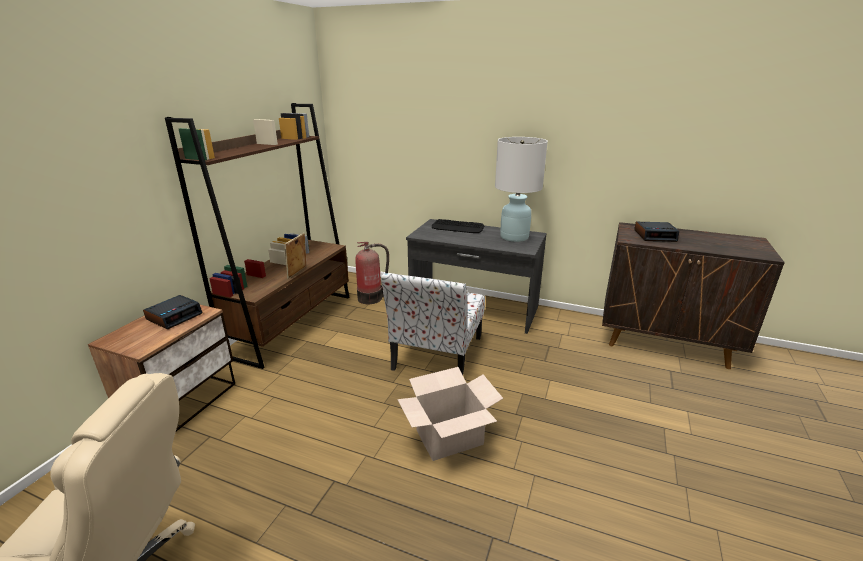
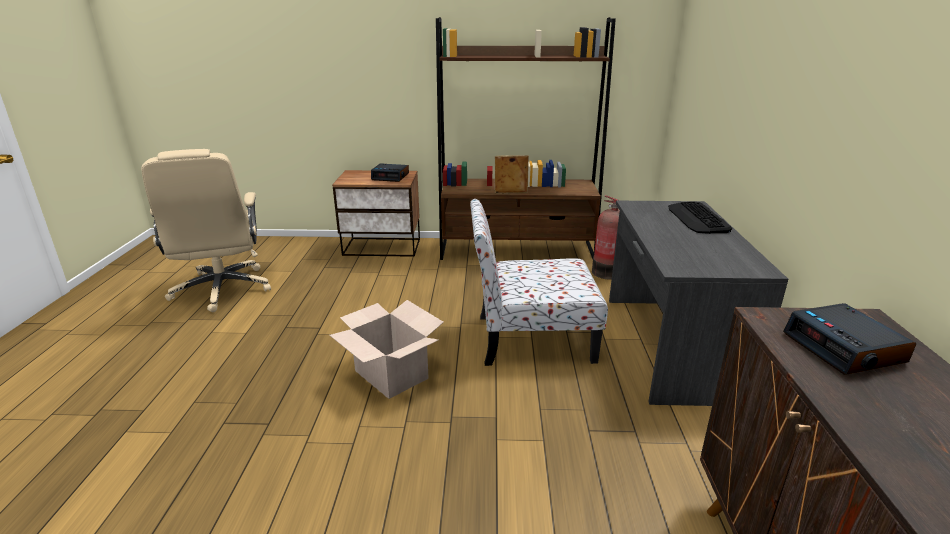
camera: 70 degrees right, 0 degrees up
(514, 237) = (719, 256): white table lamp -> none

